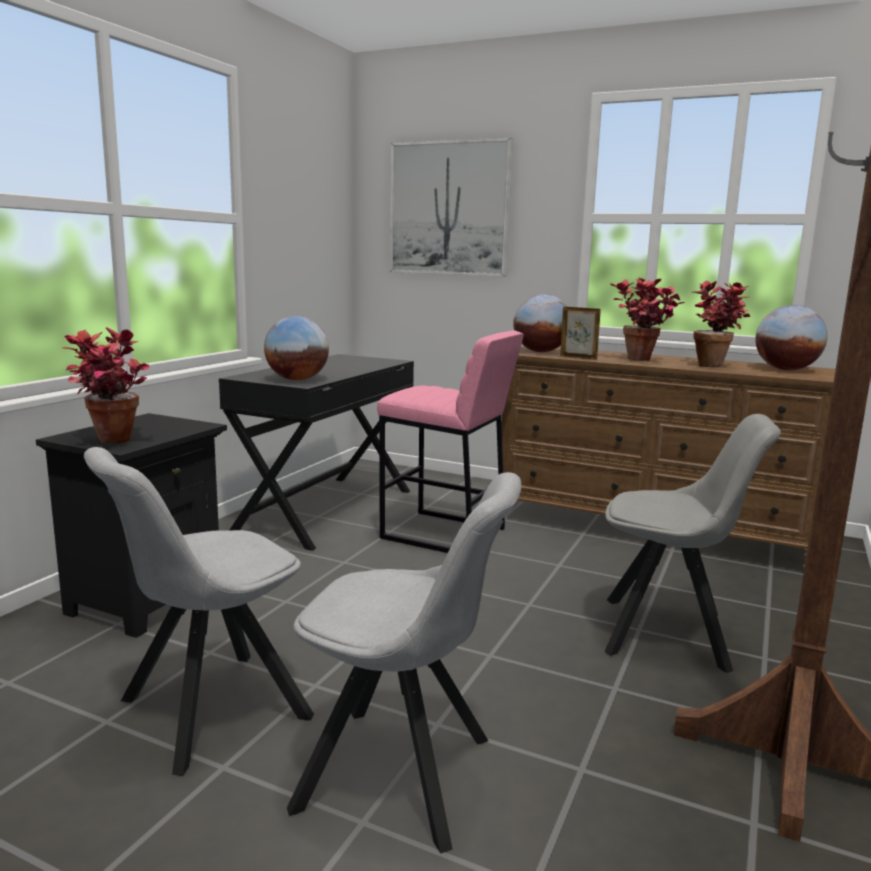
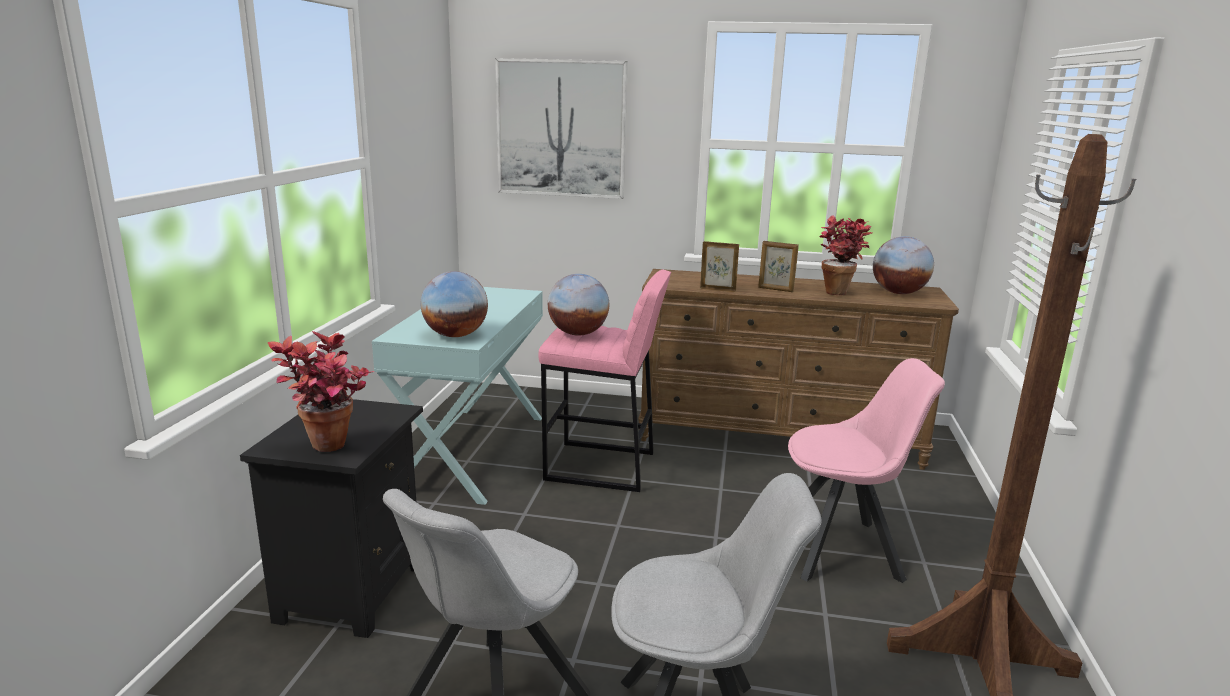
camera: 15 degrees left, 5 degrees up
(326, 509) = (471, 451): black desk -> turquoise desk
(540, 352) = (675, 281): globe -> globe (578, 334)
(643, 361) = (775, 289): potted plant -> picture frame
(669, 634) = (842, 550): grey chair -> pink chair

